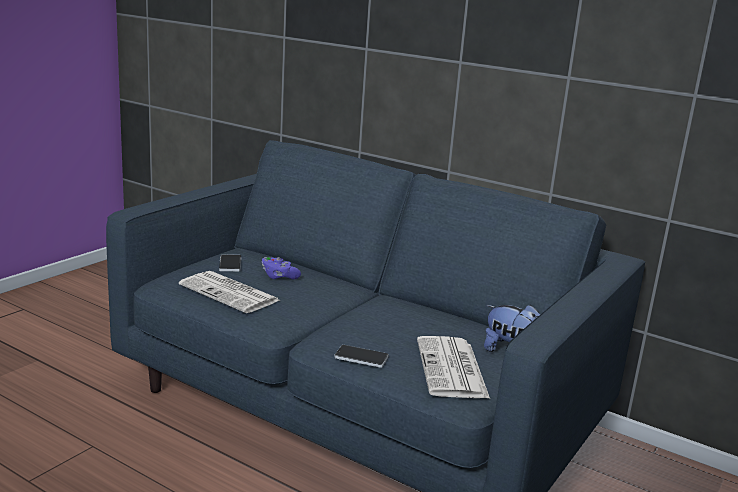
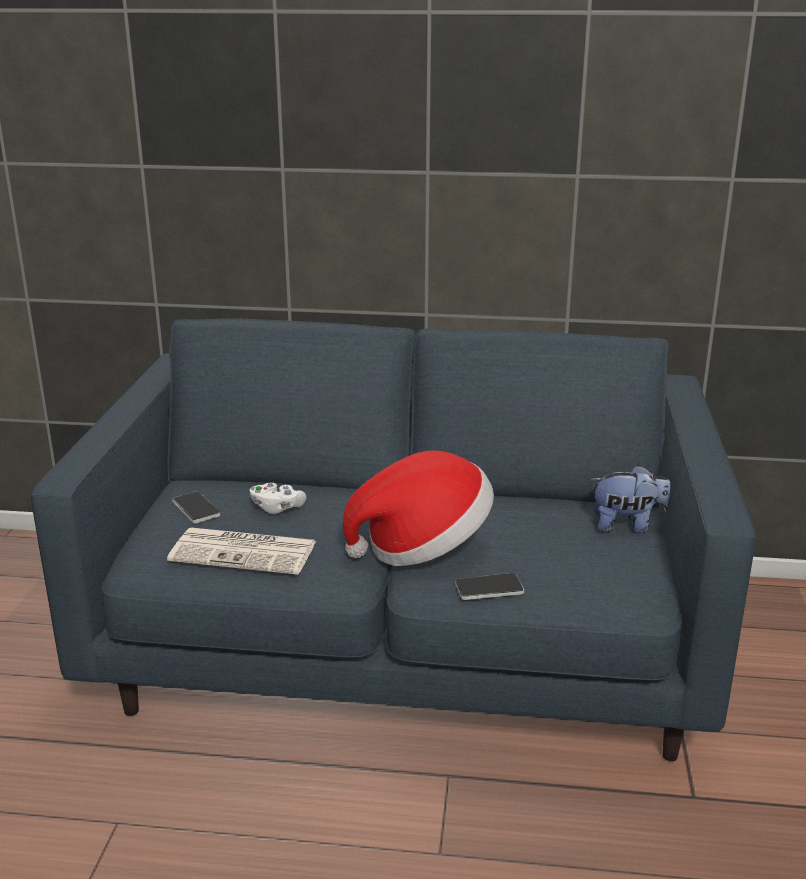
camera: 25 degrees left, 5 degrees up
(279, 276) = (277, 508): purple game controller -> white game controller
(347, 322) = (423, 546): none -> hat
(452, 369) = (594, 569): newspaper -> none

